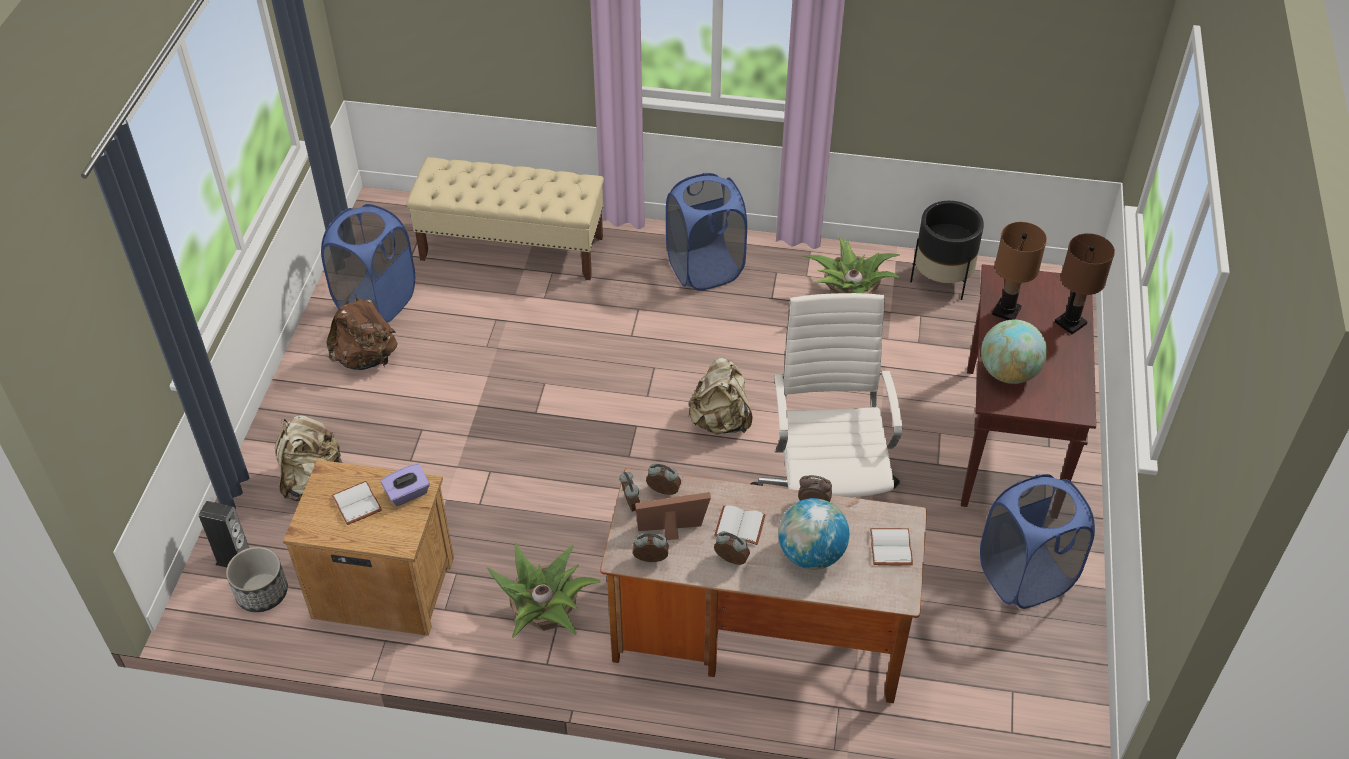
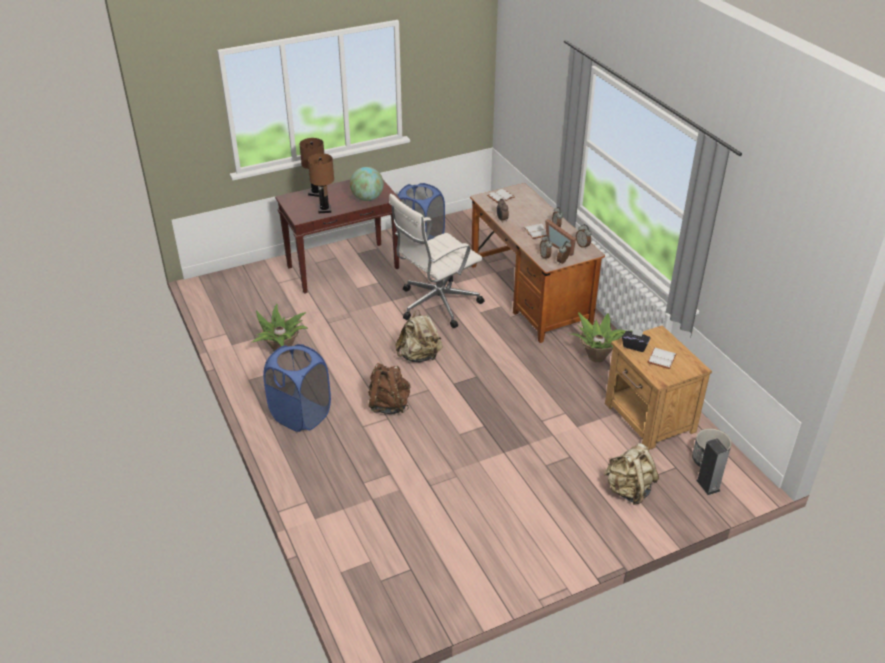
camera: 125 degrees left, 10 degrees down
(366, 358) = (522, 528): brown backpack -> brown backpack (389, 405)
(376, 301) = (471, 558): blue laundry basket -> none
(407, 494) = (634, 346): purple tissue box -> black tissue box
(513, 248) = (356, 516): beige bench -> none
(811, 554) = (528, 212): globe -> none
(941, 281) = (237, 323): black planter -> none

